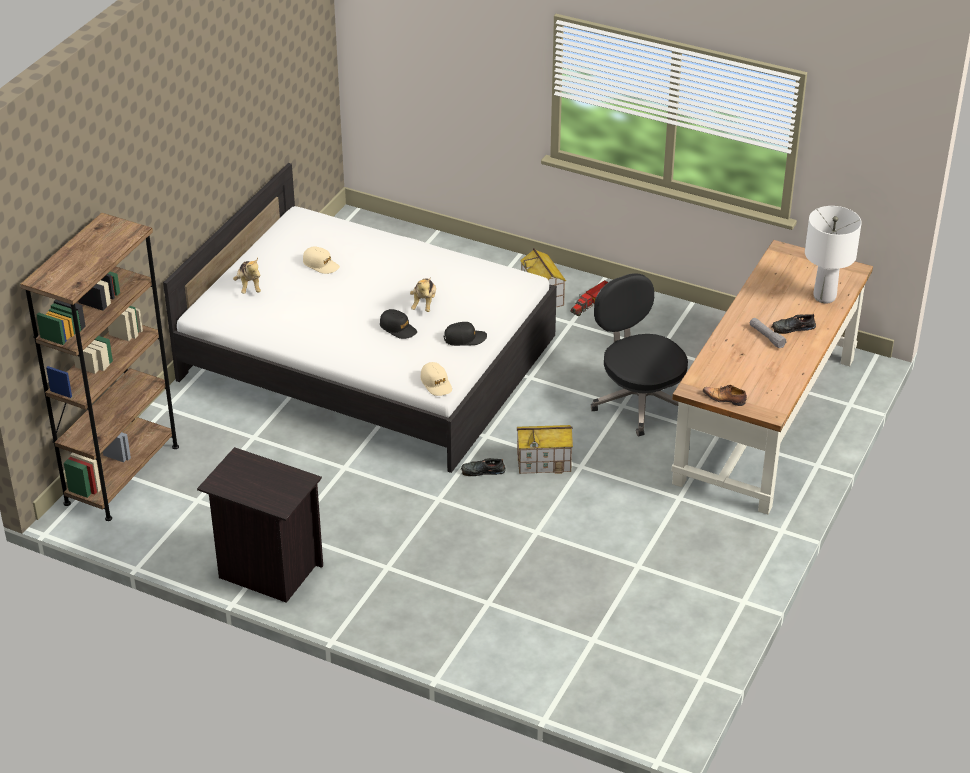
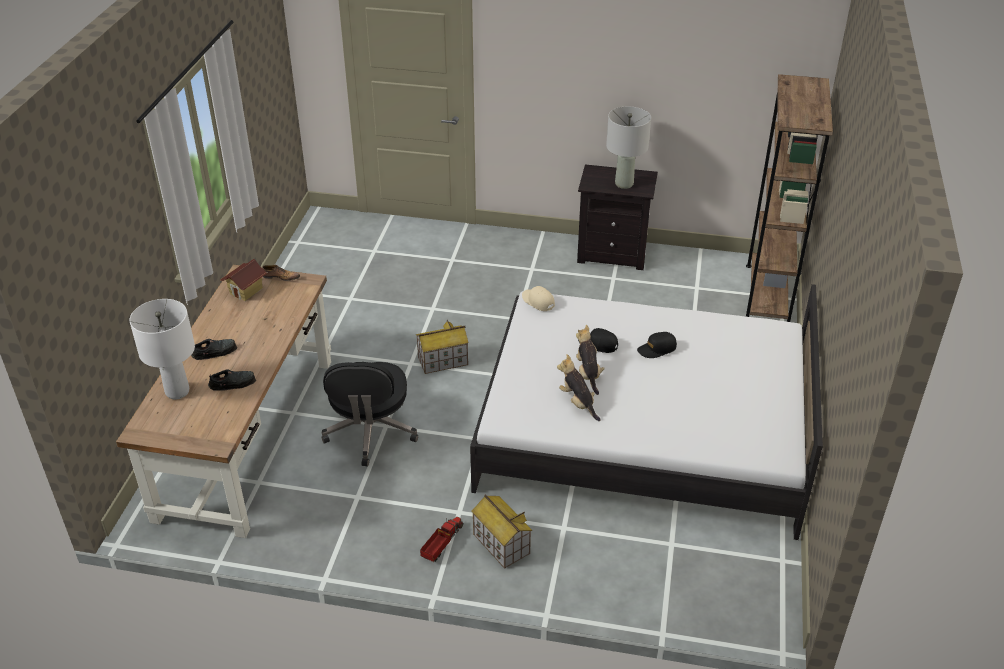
camera: 165 degrees right, 0 degrees up
(249, 286) = (765, 362): plush toy -> plush toy (578, 403)
(255, 475) = (624, 184): none -> grey table lamp
(321, 264) = (715, 398): beige cap -> none
(465, 338) = (532, 345): black cap -> black cap (656, 349)
(482, 471) = (491, 345): black shoe -> black shoe (233, 383)
(639, 401) = (370, 432): black office chair -> black office chair turned 45 degrees clockwise
(763, 388) = (246, 291): none -> toy house
(766, 337) = (241, 338): grey flashlight -> none

